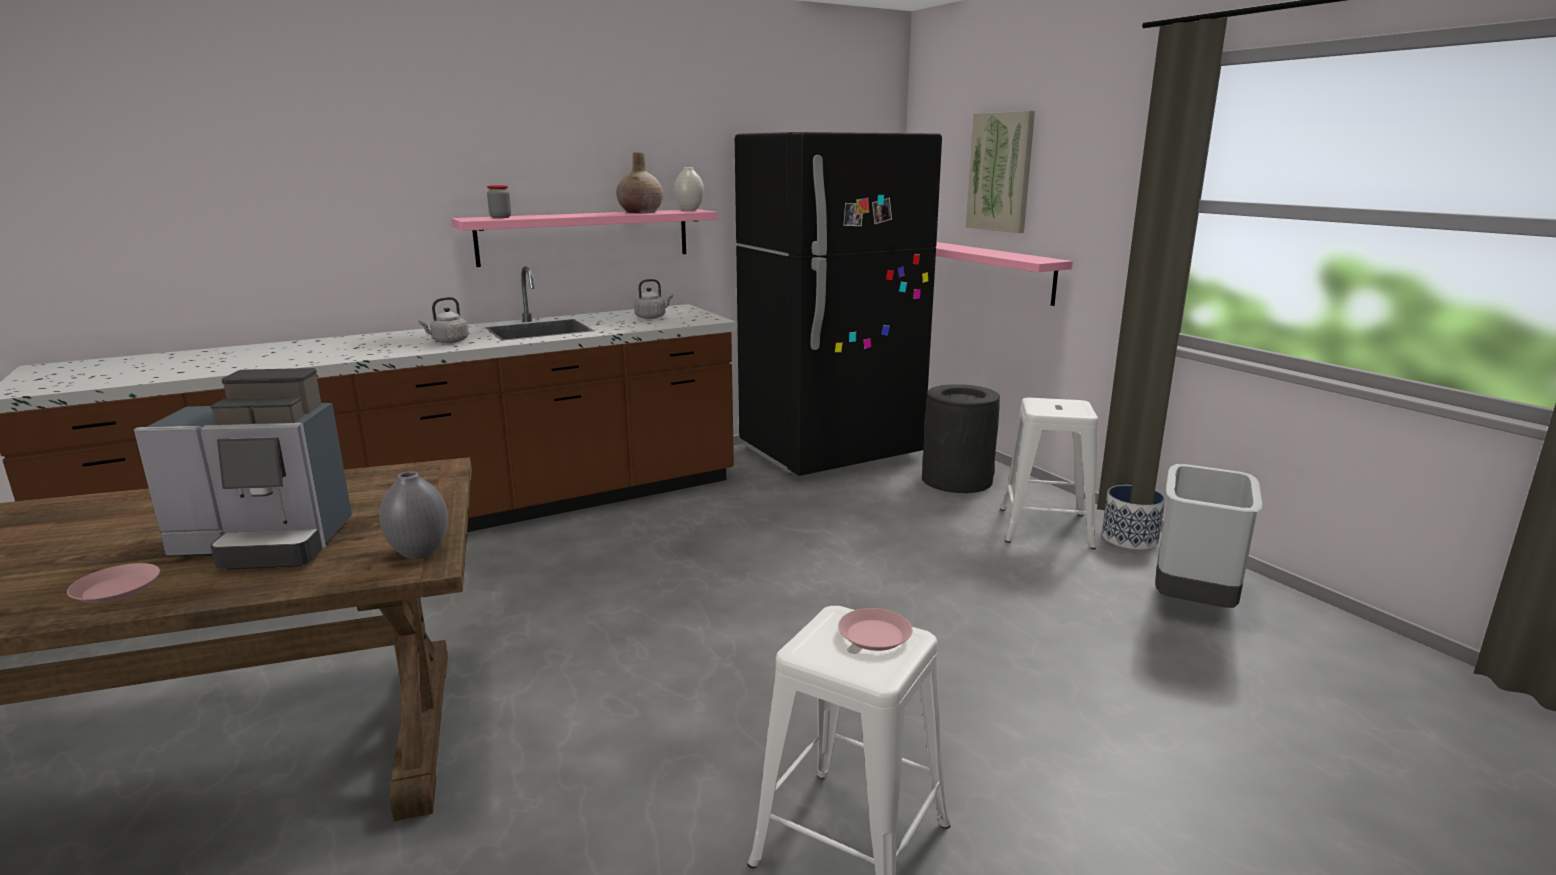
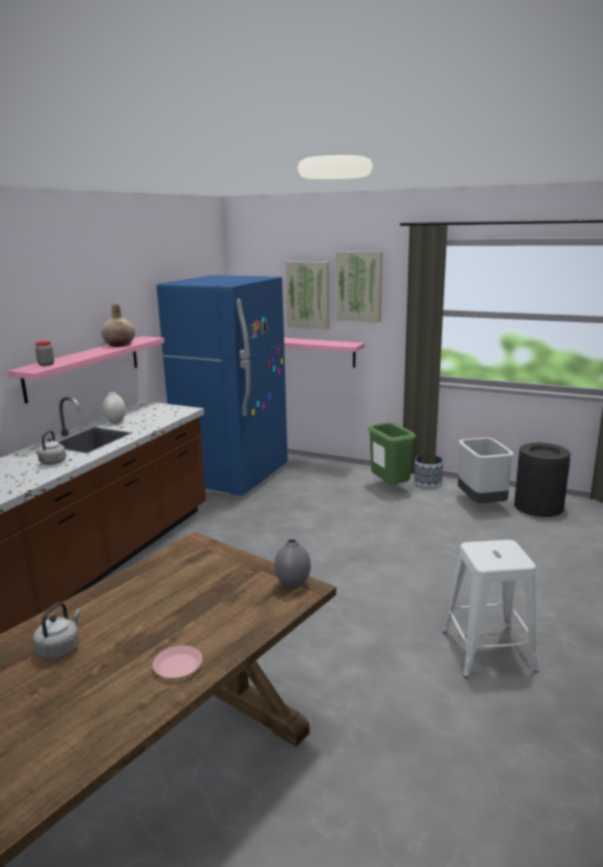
camera: 35 degrees left, 0 degrees up
(267, 543) = (201, 613): coffee machine -> none
(652, 317) = (145, 415): grey kettle -> grey kettle (60, 649)
(690, 210) = (142, 338): white vase -> white vase (116, 422)
(830, 452) = (233, 477): black fridge -> blue fridge
(875, 635) = (496, 548): pink plate -> none
(957, 479) = (320, 474): black trash can -> black trash can (538, 506)
(1045, 527) = (389, 487): white stool -> green trash can
(1075, 155) = (359, 286): none -> picture

